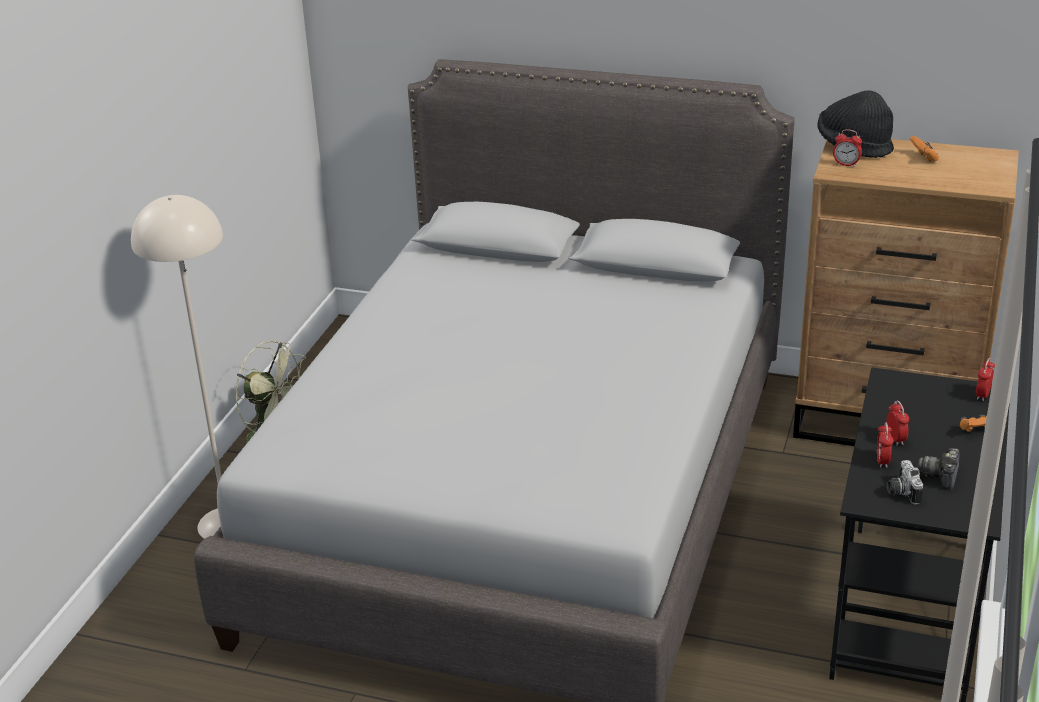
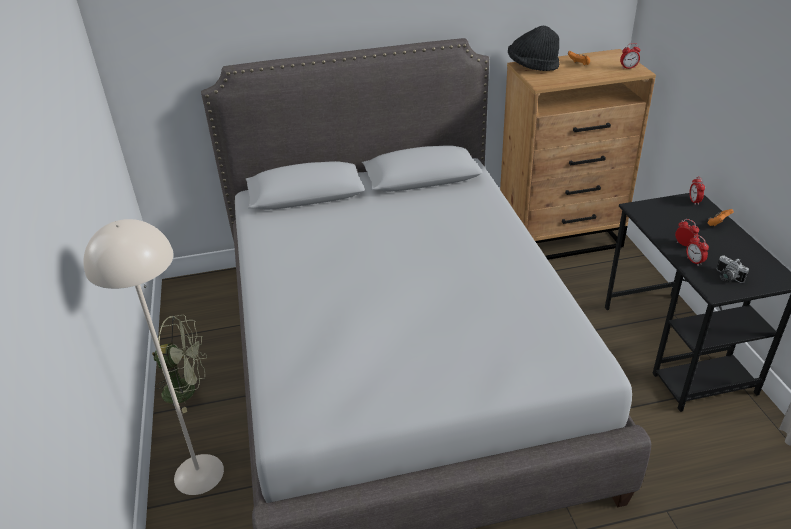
camera: 30 degrees left, 5 degrees up
(846, 164) = (542, 78): alarm clock -> alarm clock (628, 68)
(940, 476) = (733, 259): camera -> none

